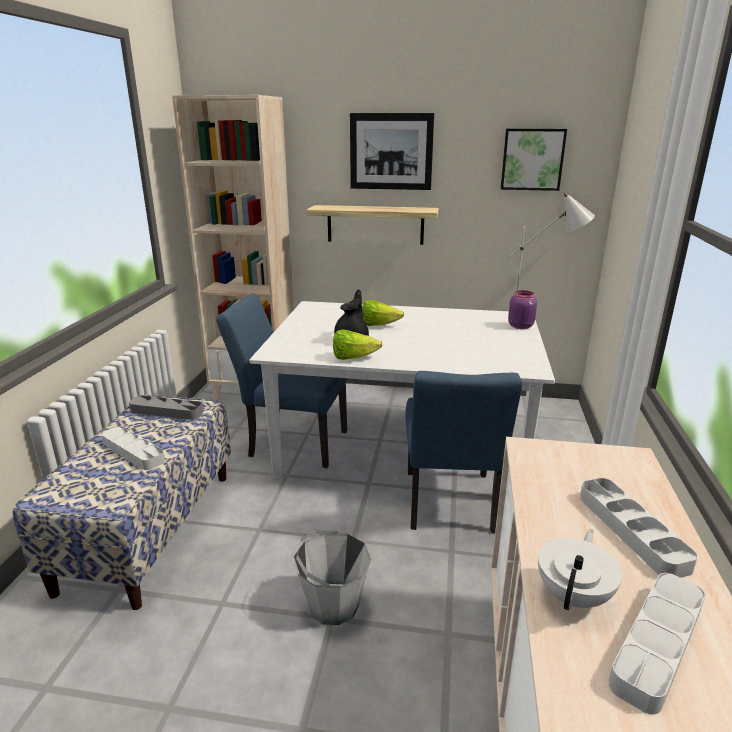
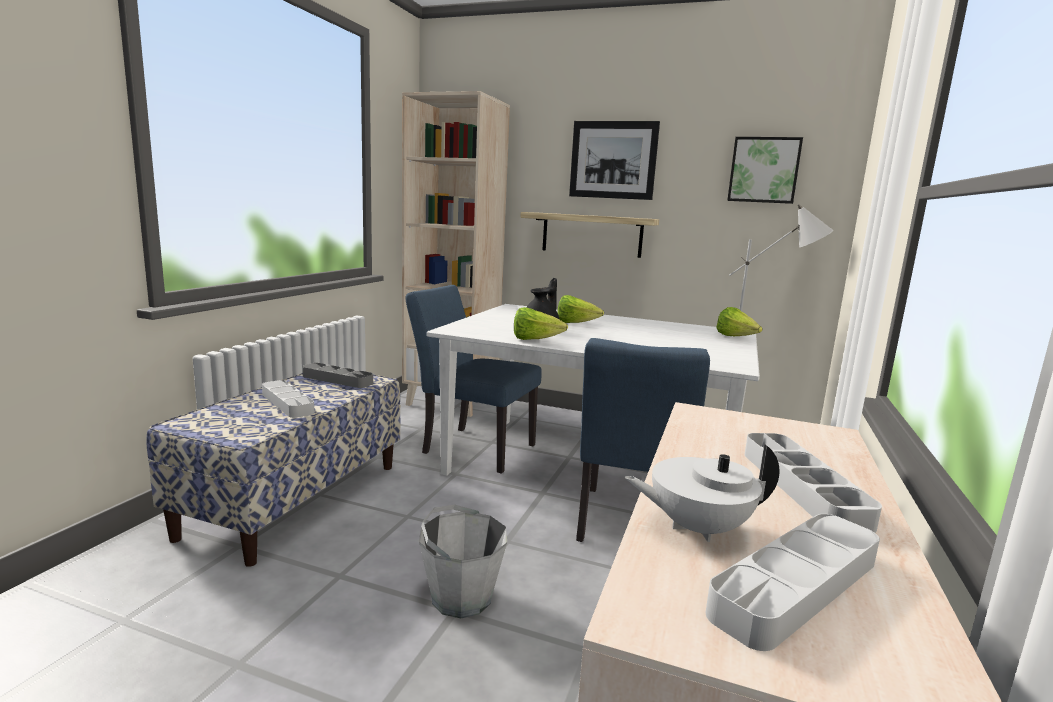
camera: 10 degrees right, 10 degrees down
(520, 326) = (735, 338): purple jar -> lettuce
(574, 595) = (696, 528): white teapot -> white teapot turned 135 degrees counterclockwise

